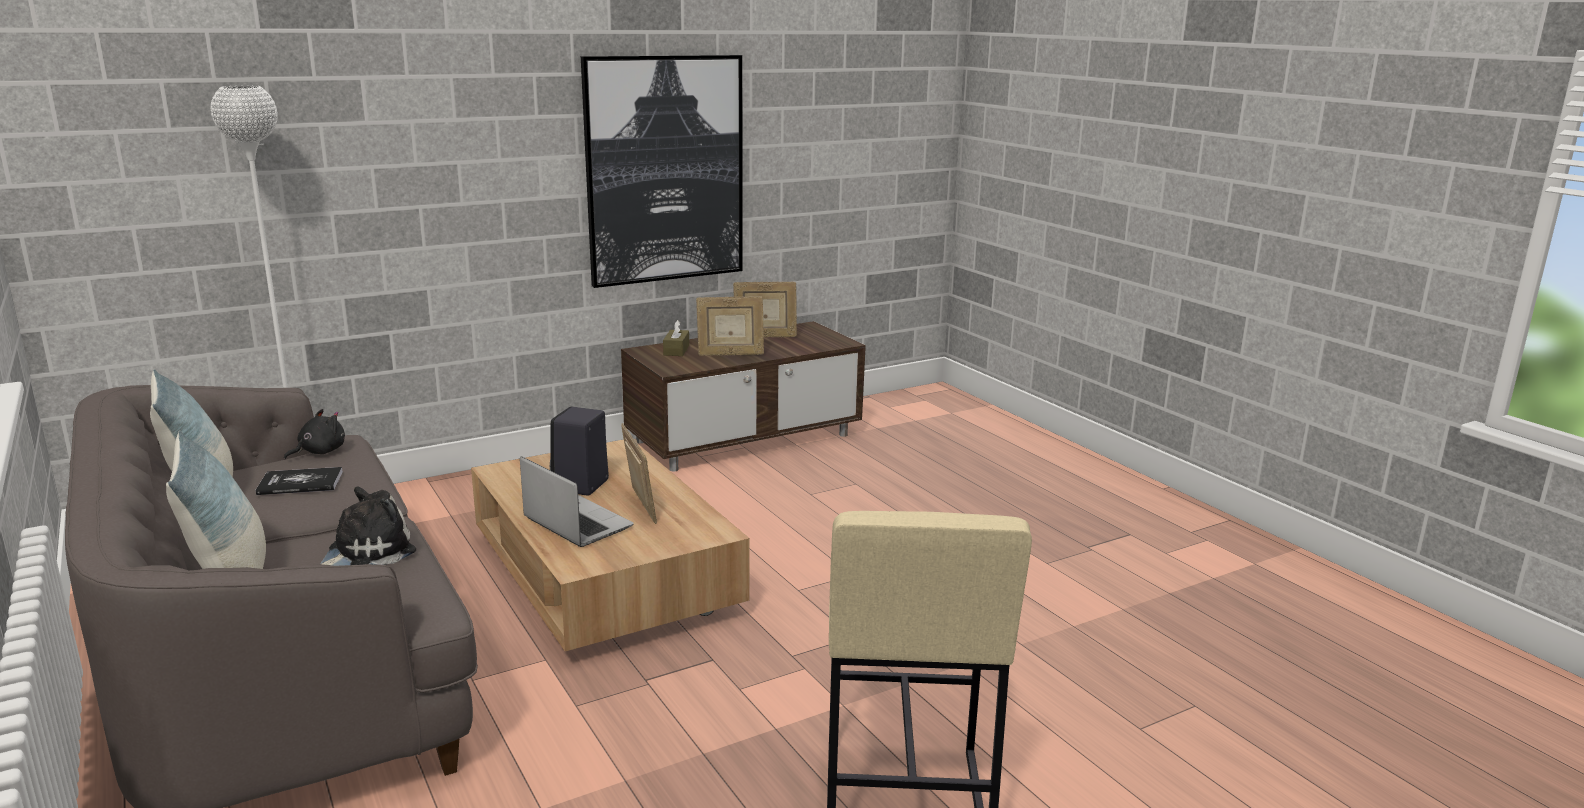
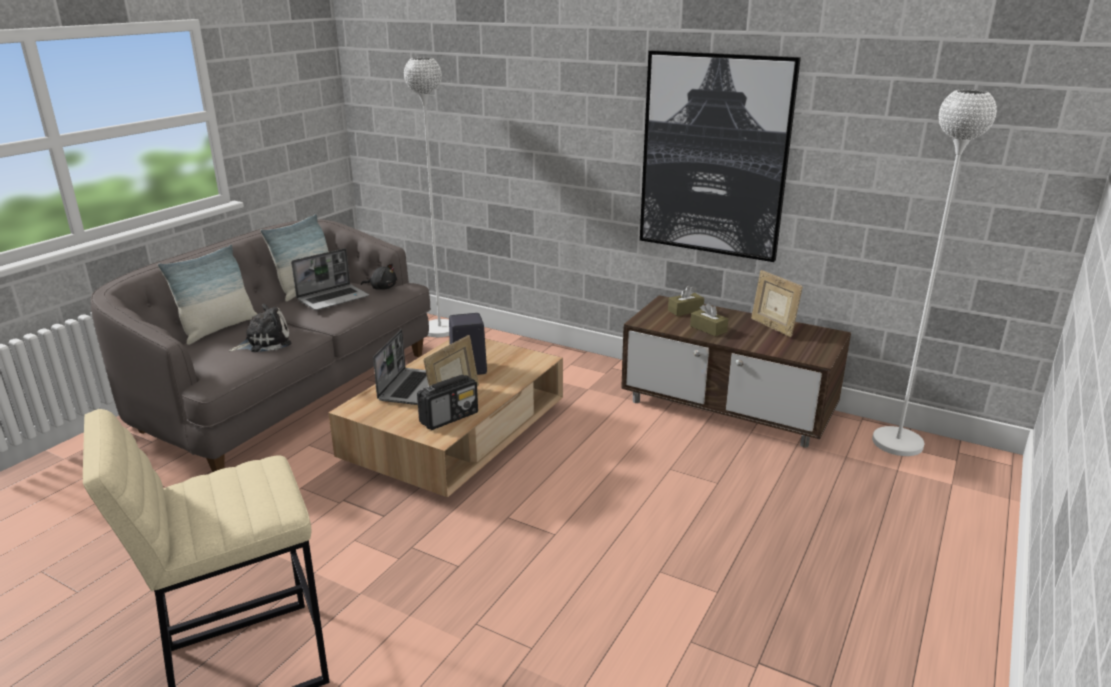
camera: 60 degrees right, 5 degrees up
(300, 483) = (333, 298): book -> laptop
(366, 552) = (265, 342): plush toy -> plush toy turned 45 degrees counterclockwise
(681, 519) = (449, 417): none -> radio
(730, 354) = (708, 329): picture frame -> brown tissue box
(880, 406) = (897, 443): none -> white floor lamp

